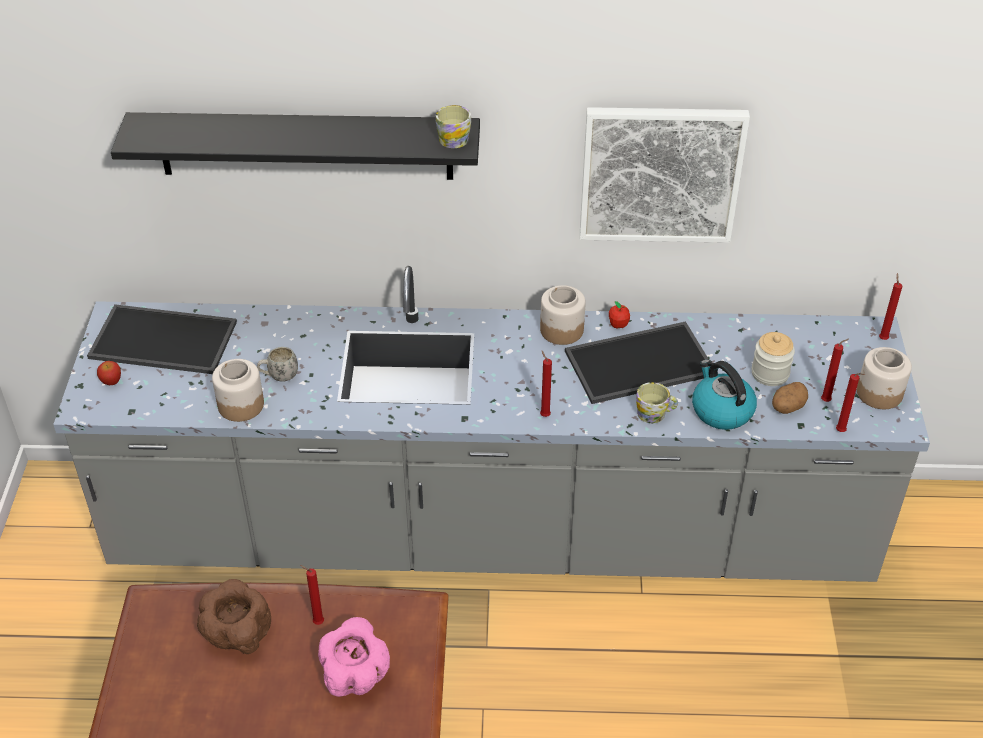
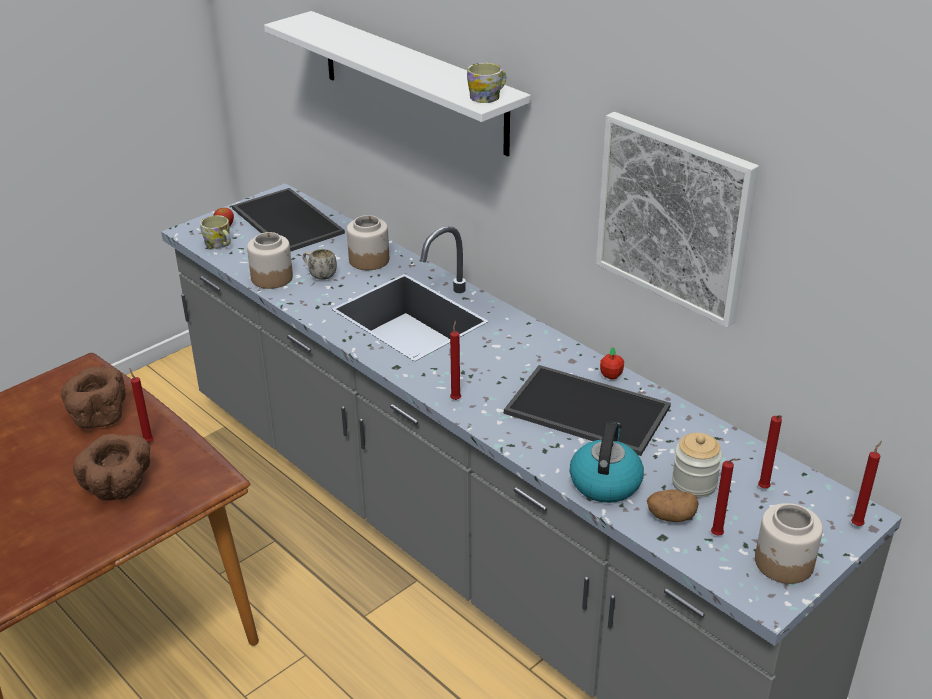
camera: 45 degrees right, 10 degrees down
(305, 145) = (413, 82): black shelf -> white shelf
(356, 675) = (119, 488): pink bowl -> brown bowl
(561, 330) = (558, 354): jar -> jar (369, 260)
(655, 413) = (544, 450): mug -> mug (219, 244)
(842, 432) = (695, 567): red candle -> red candle (764, 489)

